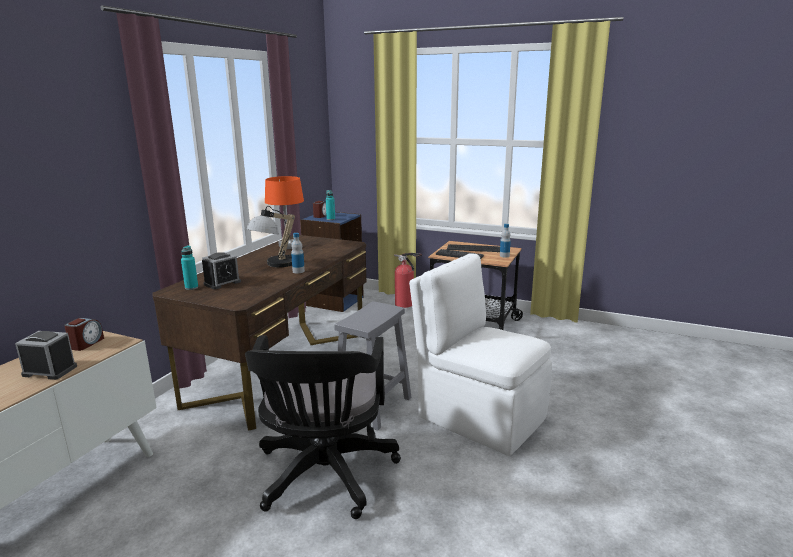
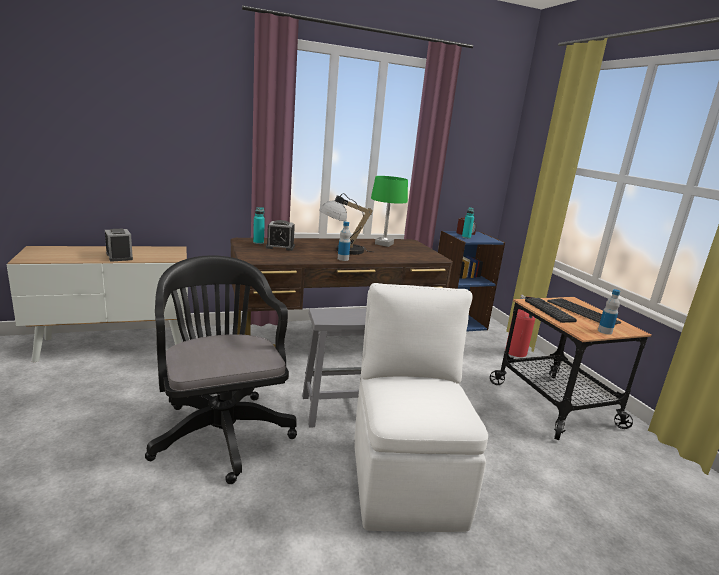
camera: 45 degrees right, 0 degrees up
(86, 343) = (163, 252): alarm clock -> none
(288, 247) = (384, 244): orange table lamp -> green table lamp
(324, 477) = (221, 430): black office chair -> black office chair turned 105 degrees clockwise

